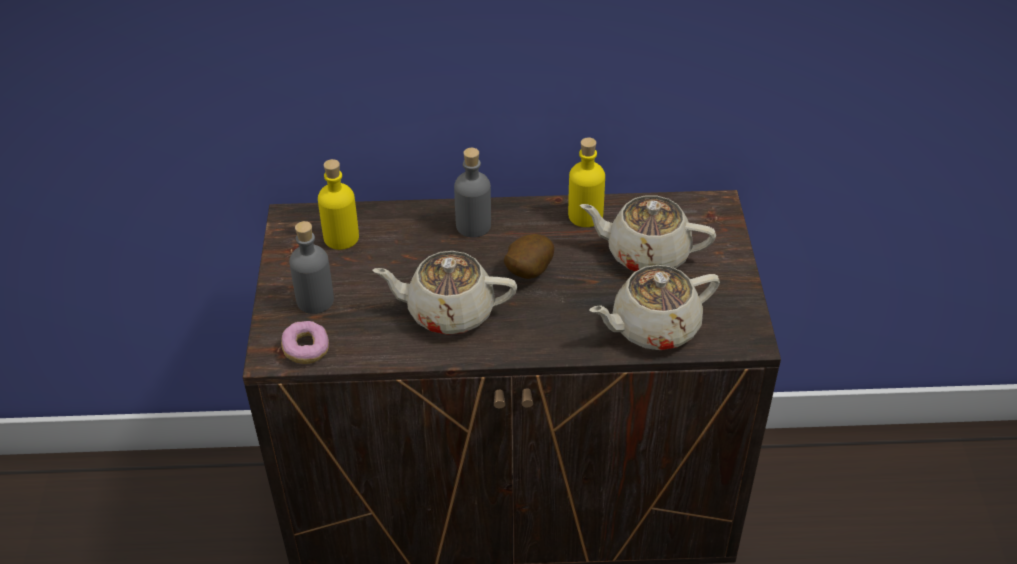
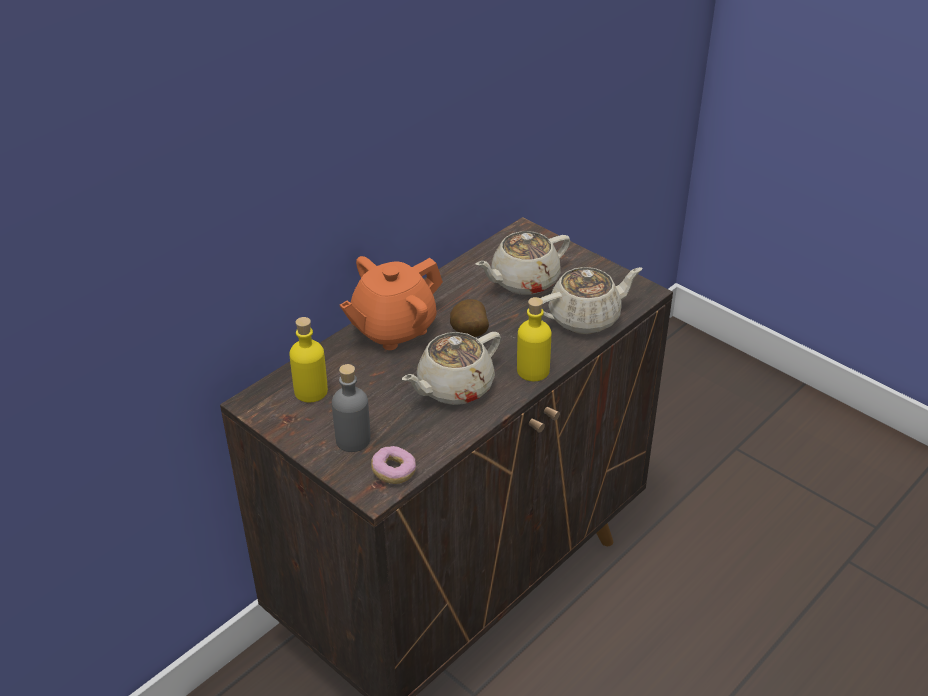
camera: 45 degrees left, 5 degrees down
(473, 226) = (393, 329): grey bottle -> orange teapot
(585, 216) = (456, 281): yellow bottle -> yellow bottle (533, 370)
(653, 327) = (586, 318): beige teapot -> beige teapot turned 135 degrees counterclockwise

